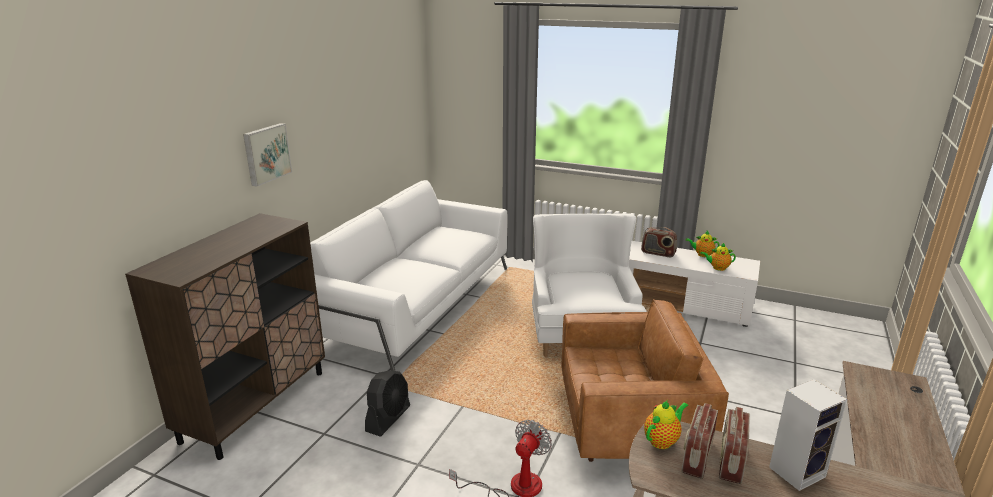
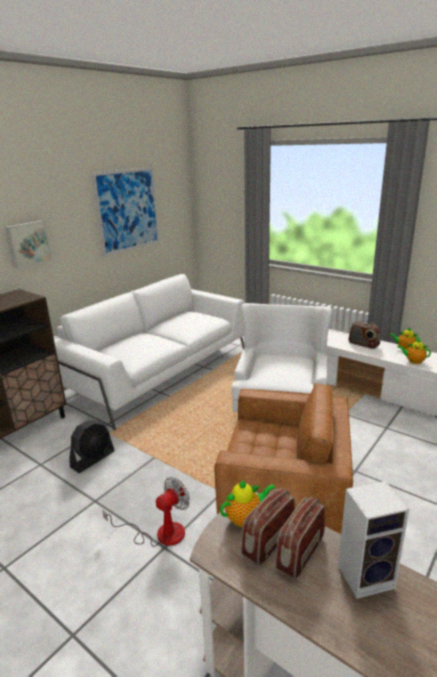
camera: 15 degrees right, 0 degrees up
(365, 104) = (128, 210): none -> picture

